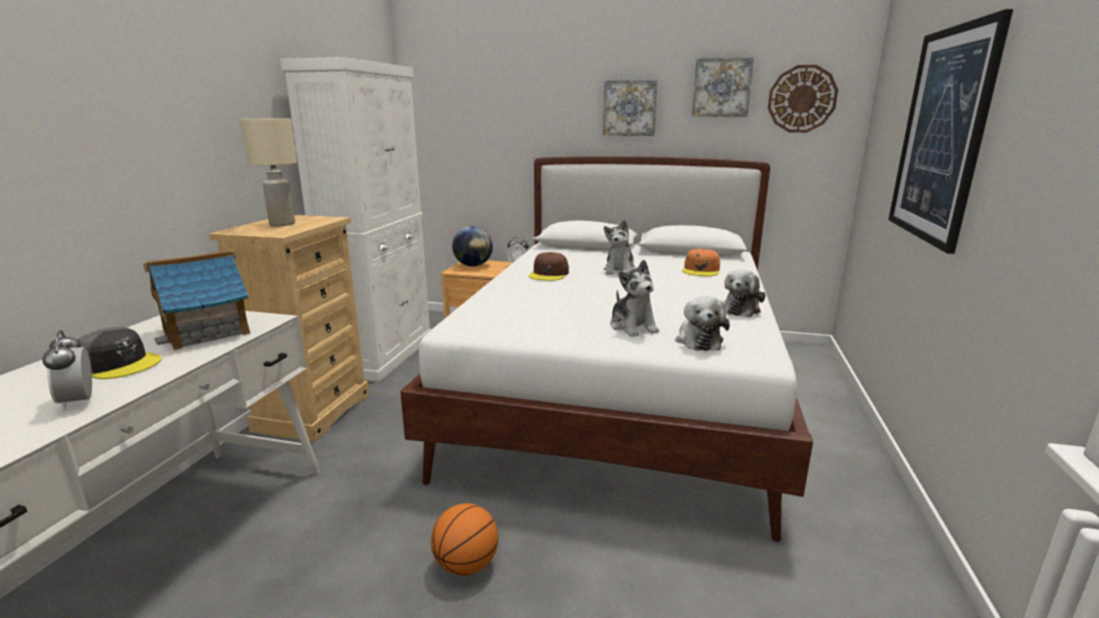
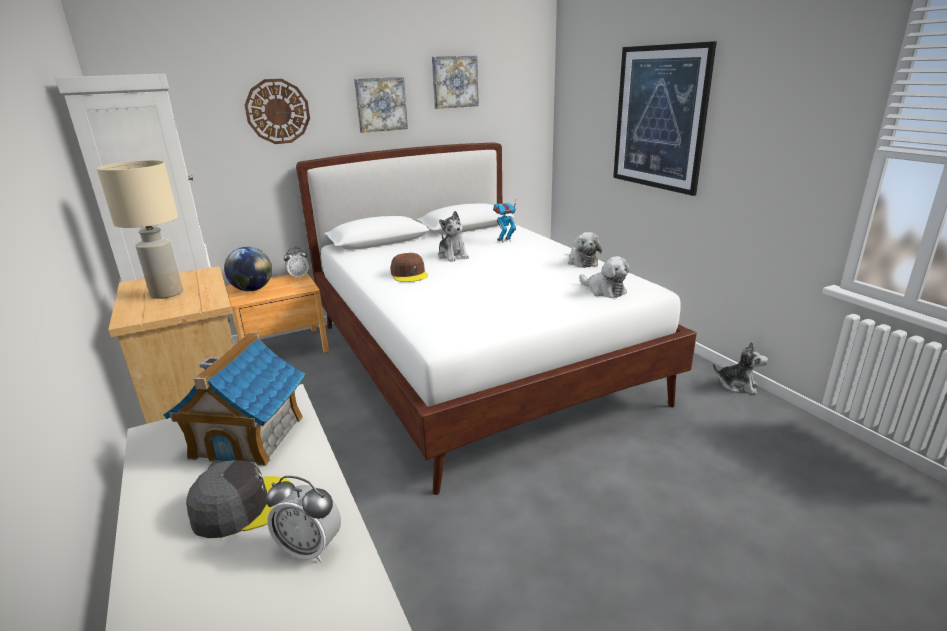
camera: 40 degrees left, 5 degrees up
(466, 565) = (550, 523): basketball -> none
(633, 326) = (552, 295): plush toy -> plush toy (737, 385)
(701, 270) = (504, 240): orange cap -> toy robot
(802, 99) = (512, 89): wall clock -> wall clock (278, 111)

